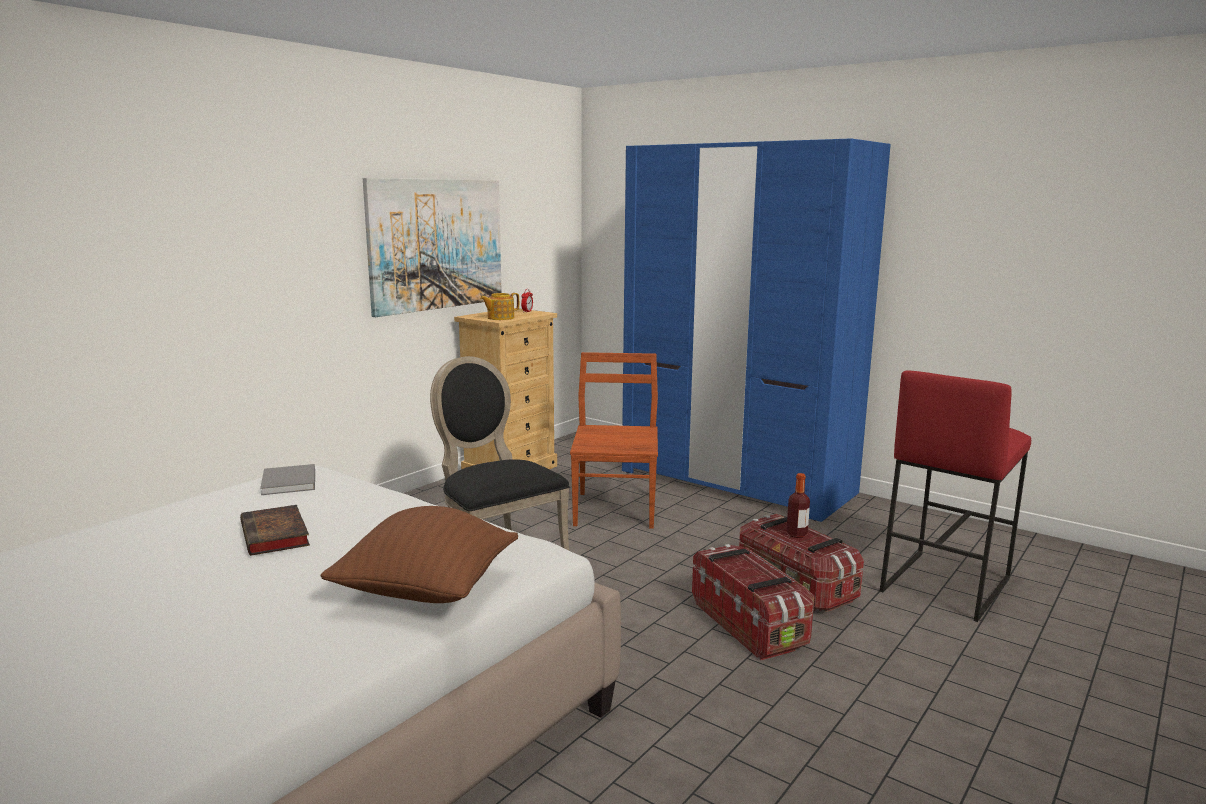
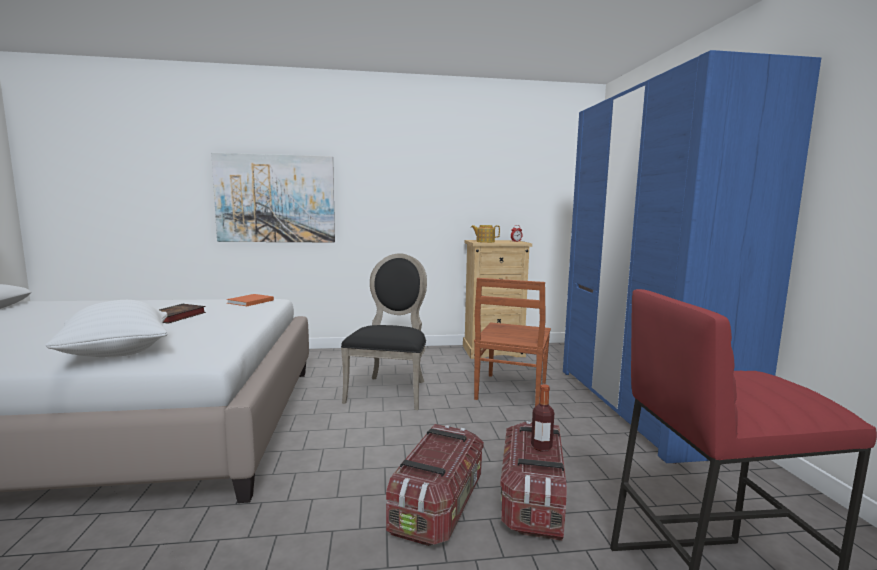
camera: 45 degrees right, 5 degrees down
(289, 483) = (249, 302): grey book -> orange book
(426, 592) = (117, 353): brown pillow -> white pillow
(436, 244) = (455, 191): picture -> picture (275, 199)
(615, 508) = (511, 391): brown chair -> brown chair turned 150 degrees clockwise

